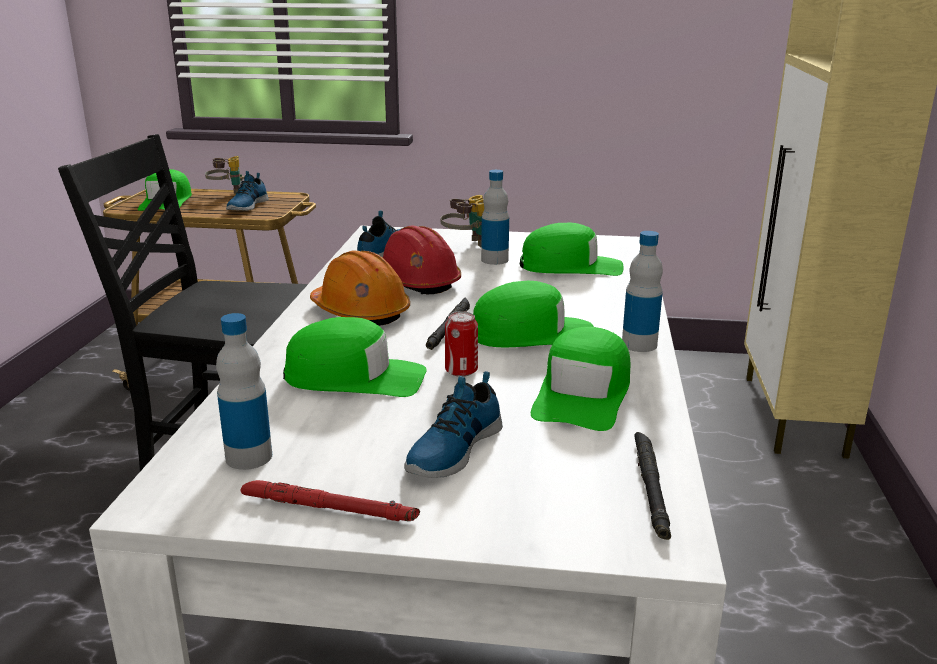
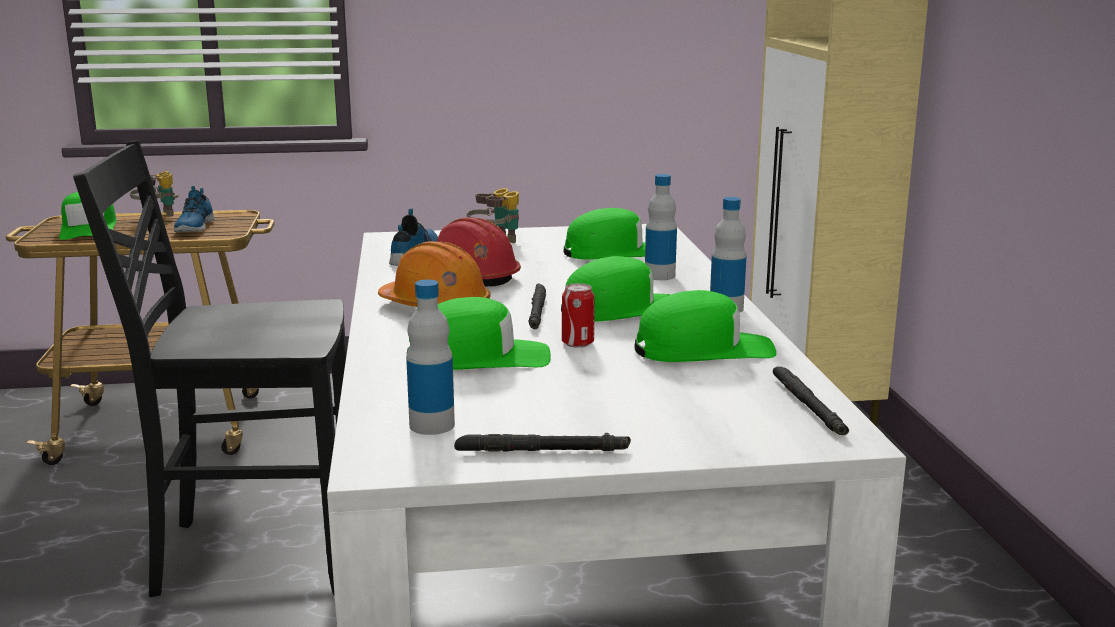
camera: 15 degrees left, 5 degrees down
(329, 508) = (543, 451): red flashlight -> black flashlight
(452, 449) = (618, 399): shoe -> none
(494, 260) = (535, 253): bottle -> bottle (659, 276)
(583, 395) = (704, 349): green cap -> green cap turned 105 degrees counterclockwise

